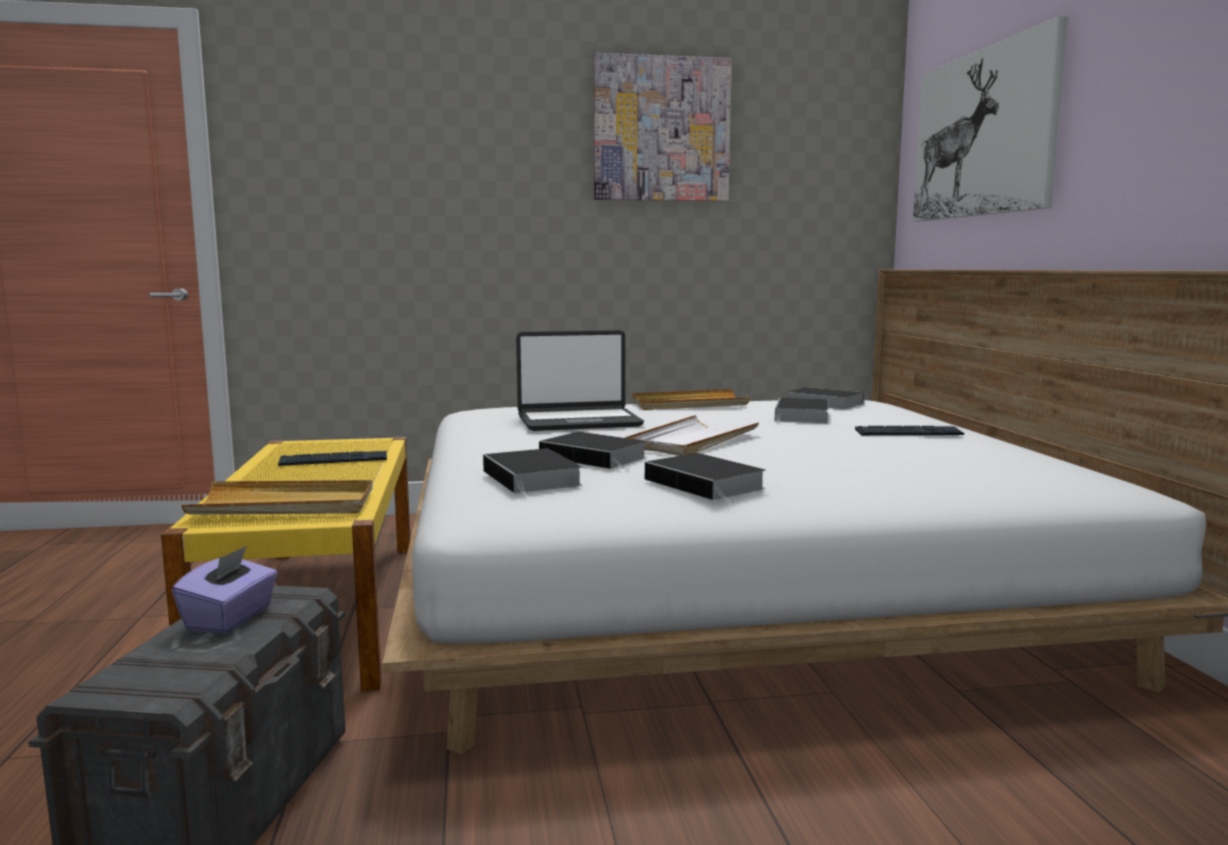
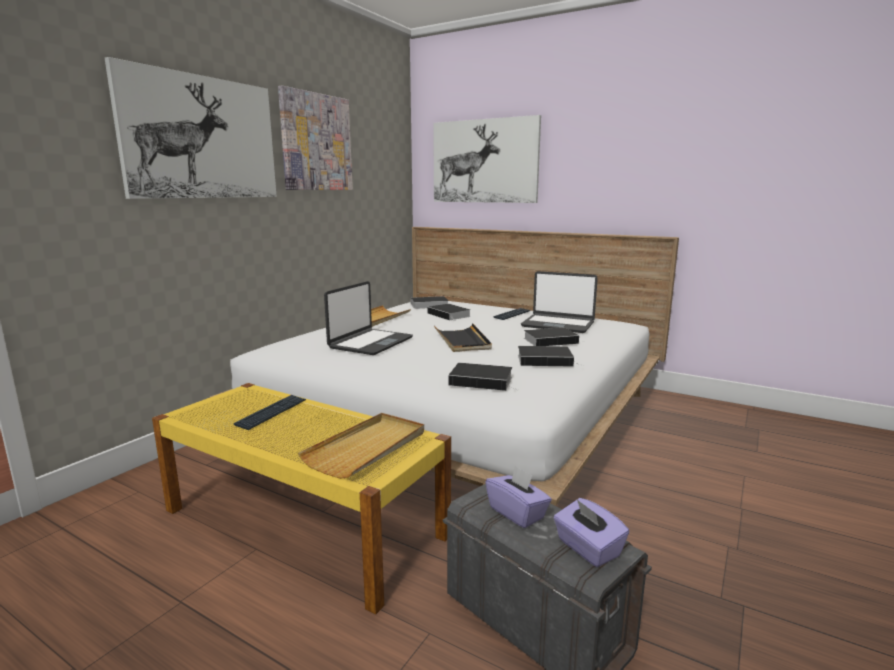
camera: 50 degrees left, 5 degrees up
(157, 675) = (587, 548): none -> purple tissue box
(464, 134) = (202, 138): none -> picture
(596, 457) = (461, 361): book -> book (551, 340)
(691, 441) = (462, 340): white tray -> black tray
(935, 457) = (558, 324): none -> laptop

